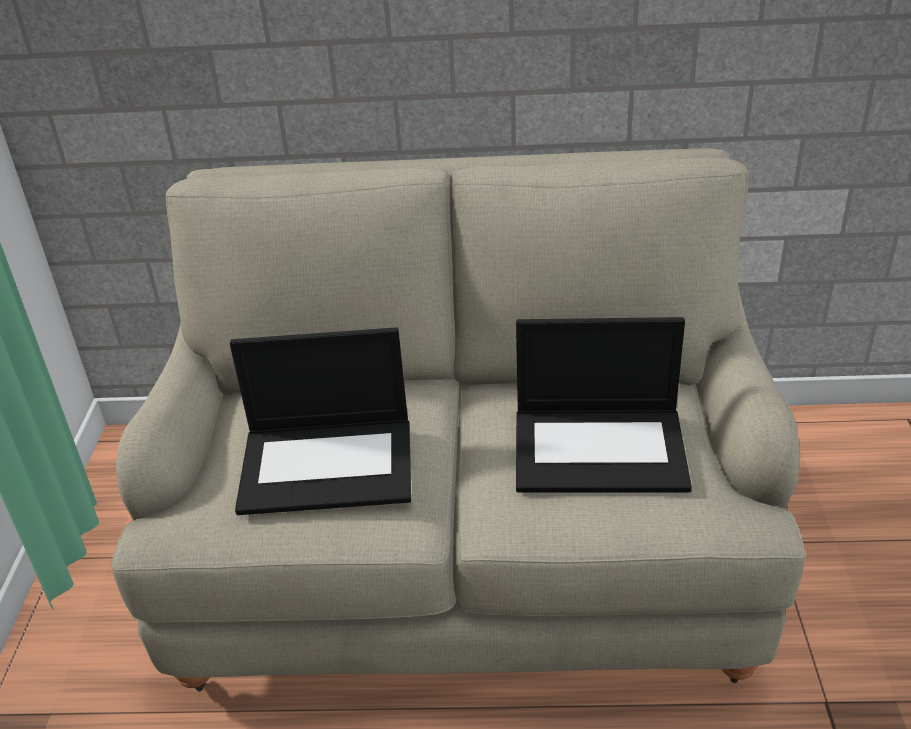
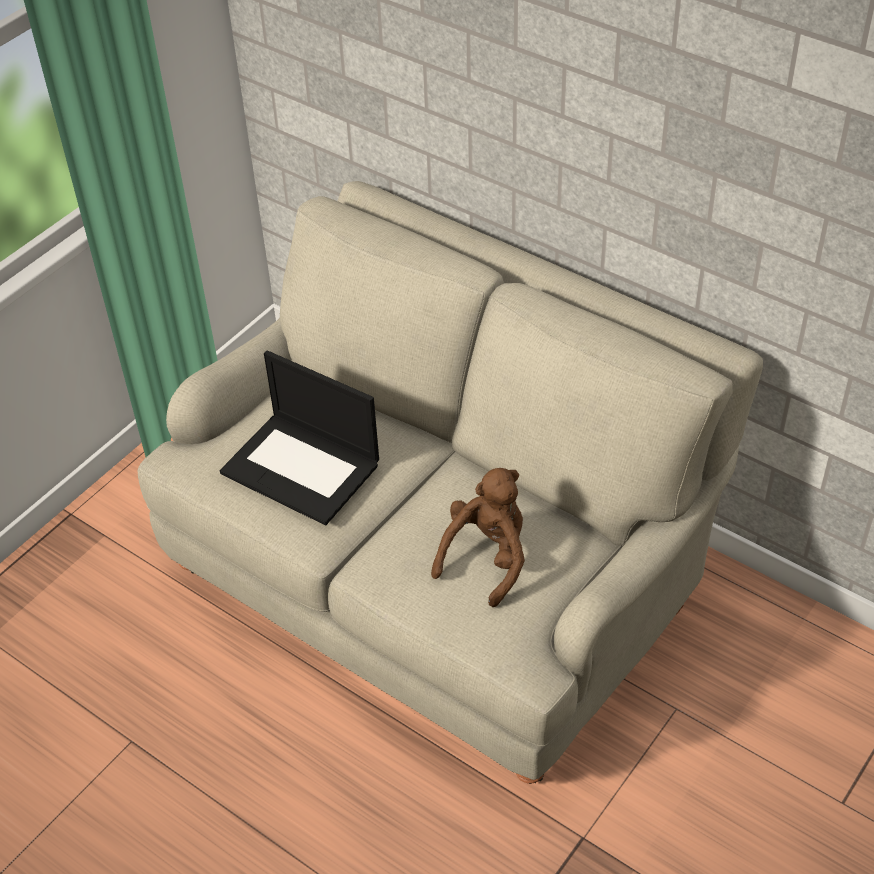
camera: 35 degrees right, 10 degrees up
(601, 449) = (487, 558): laptop -> brown plush toy

